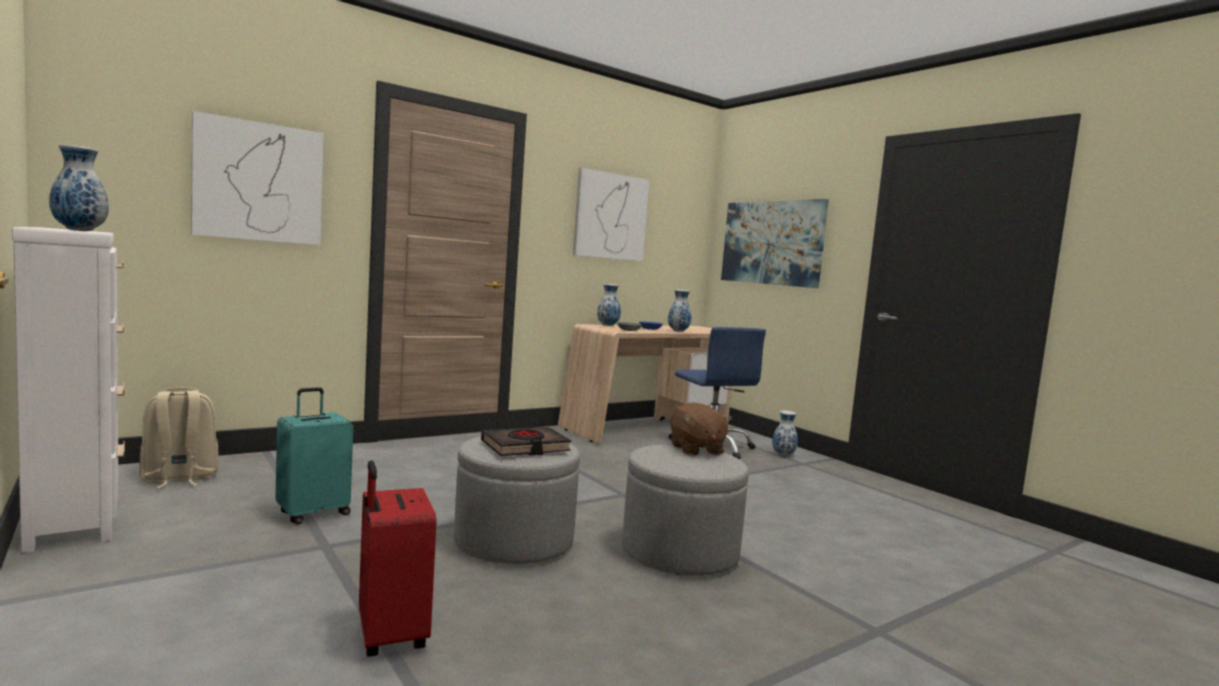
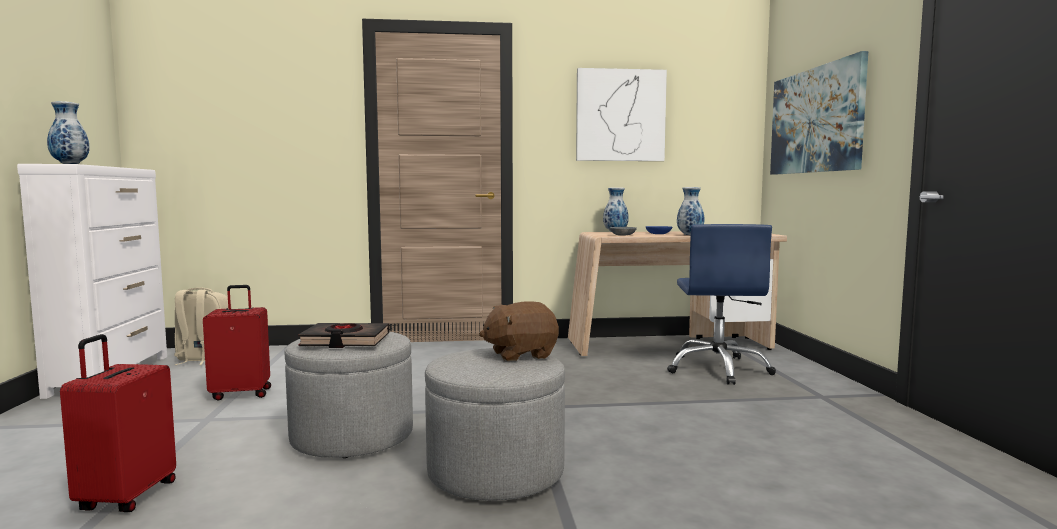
camera: 30 degrees right, 0 degrees up
(259, 182) = (271, 121): picture -> none
(313, 513) = (241, 393): turquoise suitcase -> red suitcase
(696, 449) = (520, 355): brown plush toy -> brown plush toy turned 60 degrees clockwise
(784, 455) = (808, 384): vase -> none

